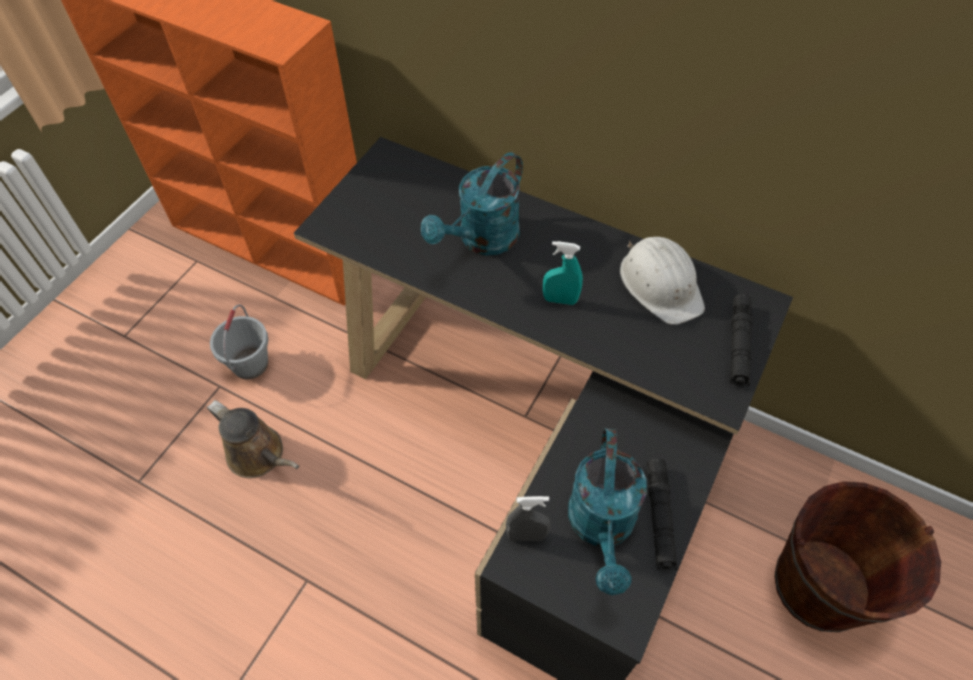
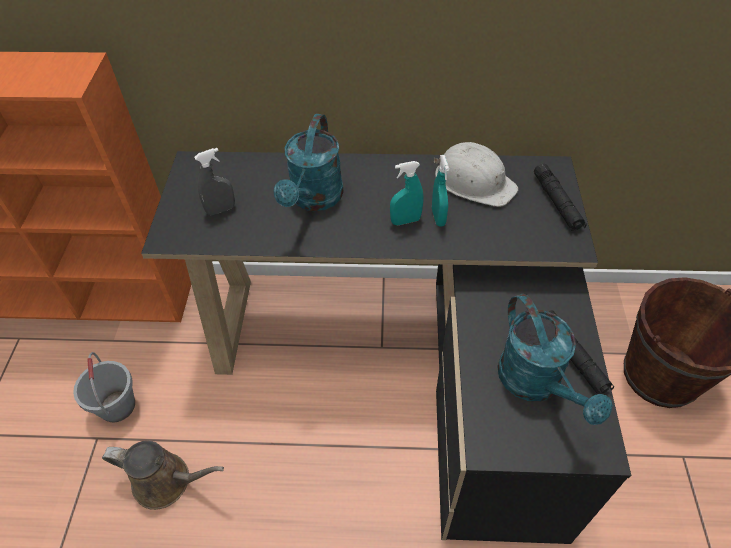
camera: 25 degrees left, 5 degrees down
(526, 535) = (483, 418): grey spray bottle -> grey spray bottle (221, 209)
(596, 310) = (438, 217): none -> turquoise spray bottle

